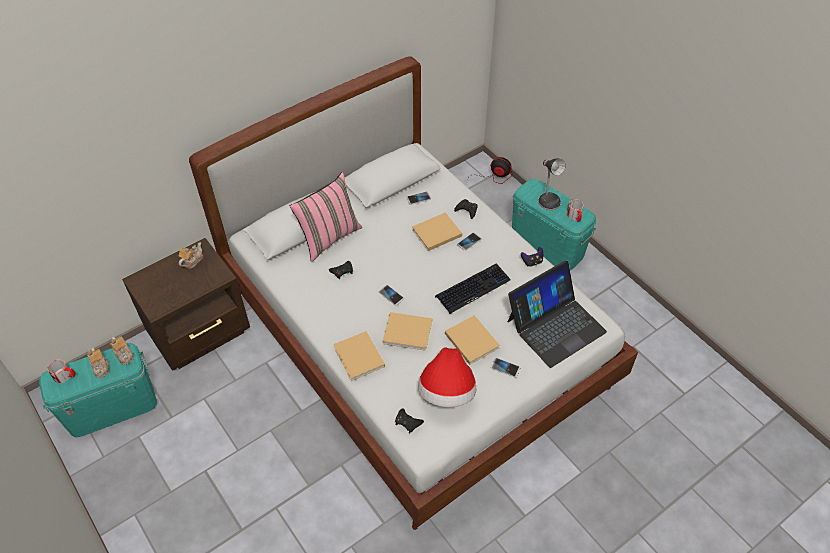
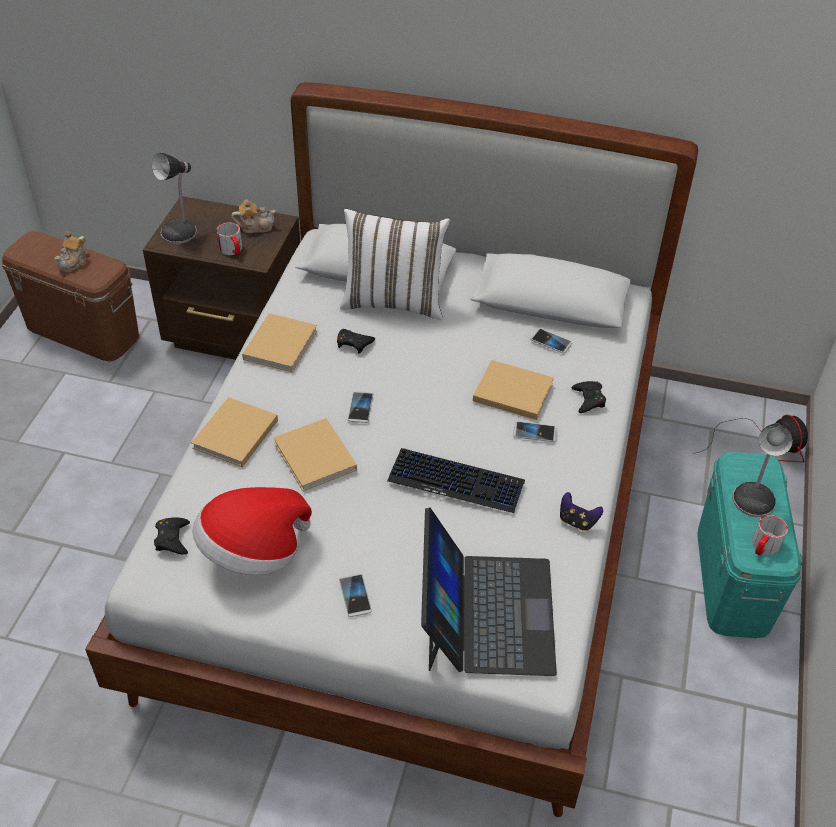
camera: 50 degrees right, 5 degrees down
(65, 376) = (43, 247): mug -> mug (232, 250)
(112, 407) = (83, 330): turquoise storage box -> brown storage box
(124, 354) = (104, 268): teapot -> none
(156, 296) = (181, 231): none -> table lamp
(329, 237) = (394, 302): pink pillow -> white pillow
(471, 339) = (366, 529): beige book -> beige book (281, 343)
(555, 325) = (487, 613): laptop -> laptop turned 105 degrees counterclockwise

